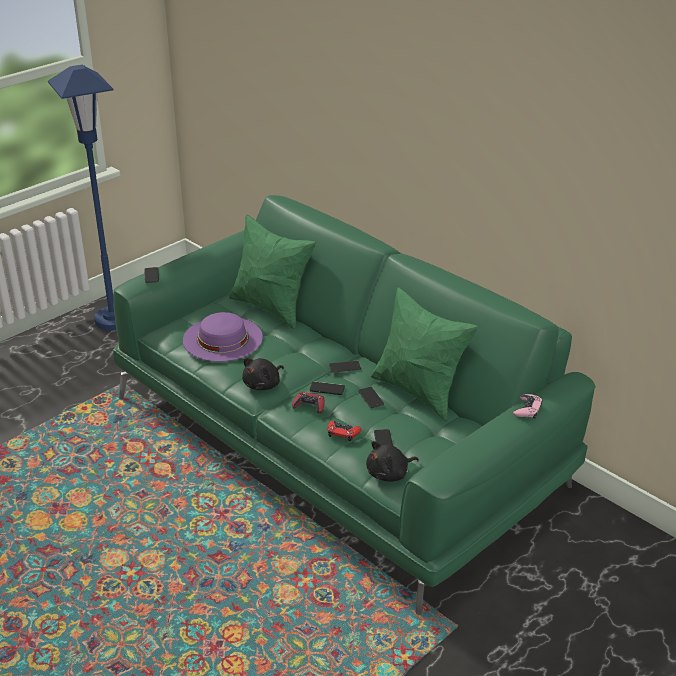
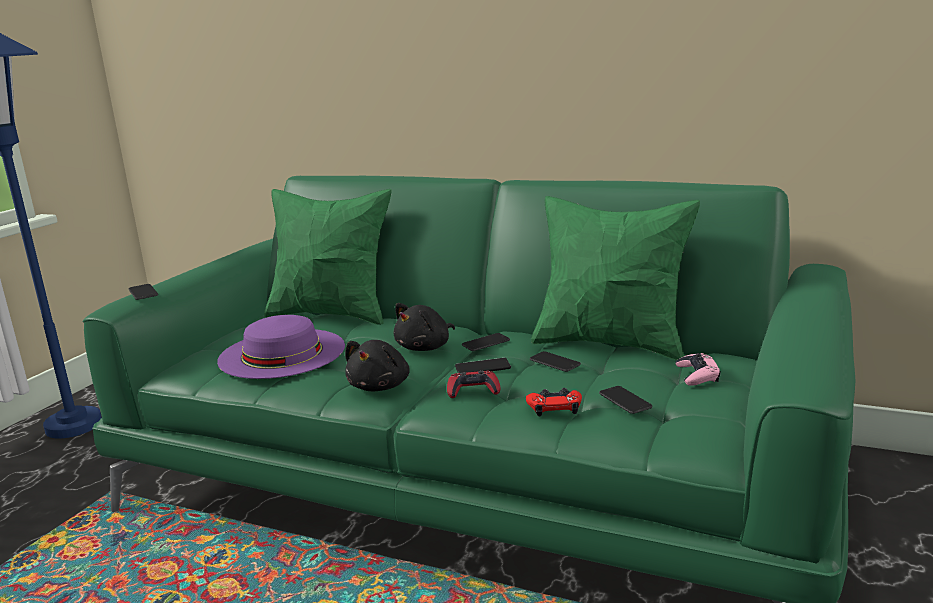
camera: 20 degrees left, 15 degrees down
(389, 474) = (676, 436): black plush toy -> black plush toy (425, 347)
(527, 409) = (813, 297): pink game controller -> pink game controller (697, 375)

